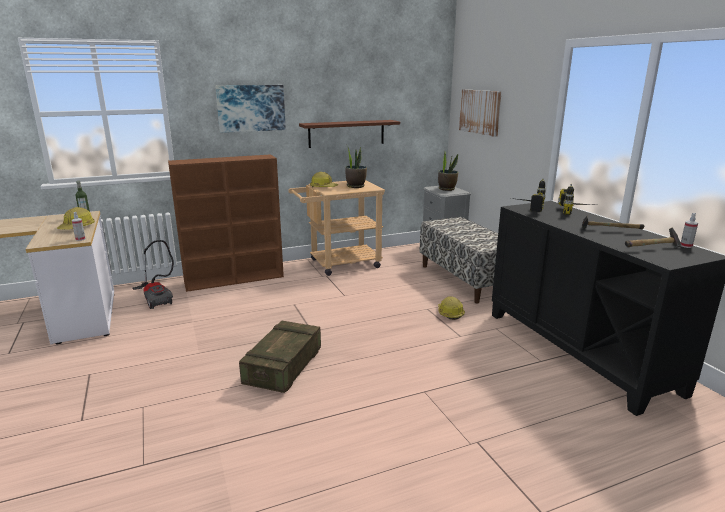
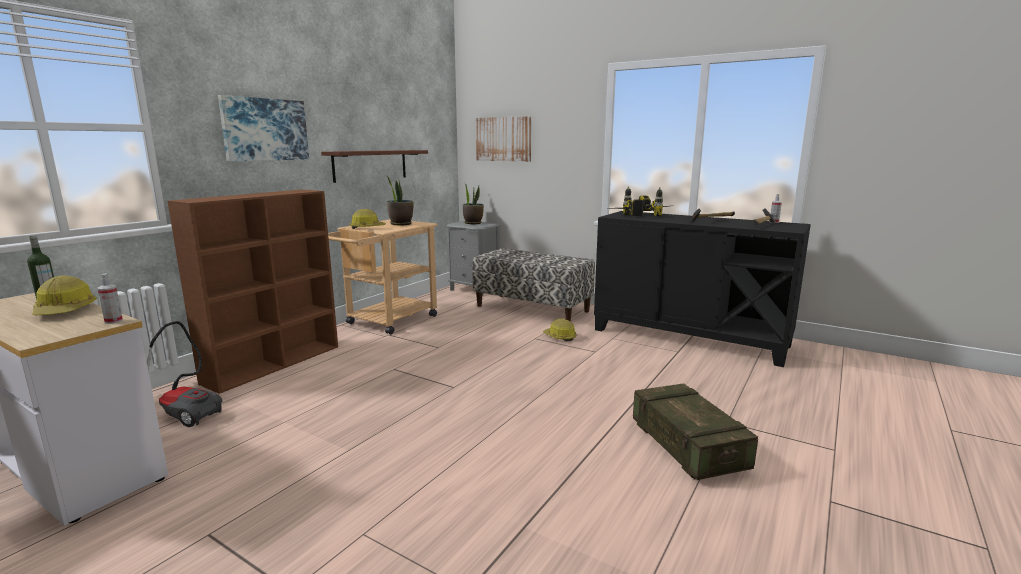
camera: 35 degrees left, 5 degrees down
(283, 368) = (477, 429): crate -> crate (687, 446)

